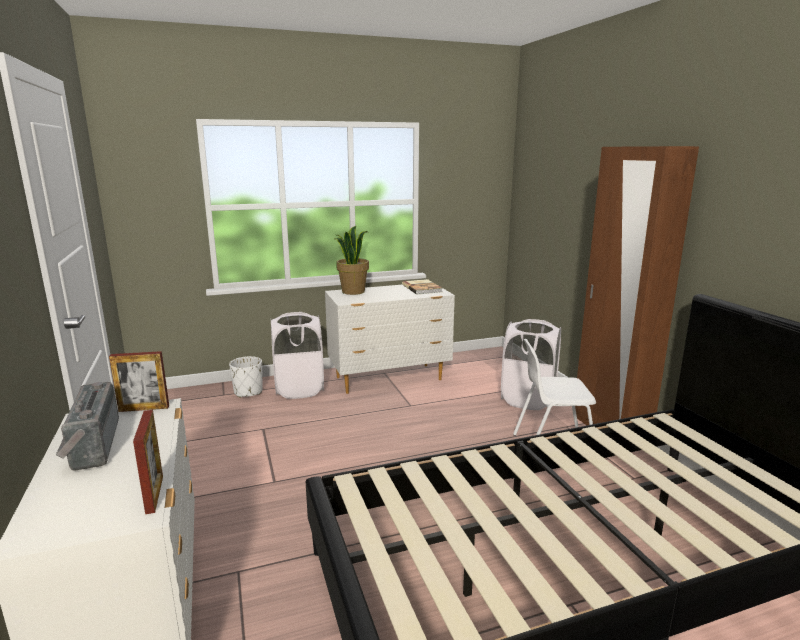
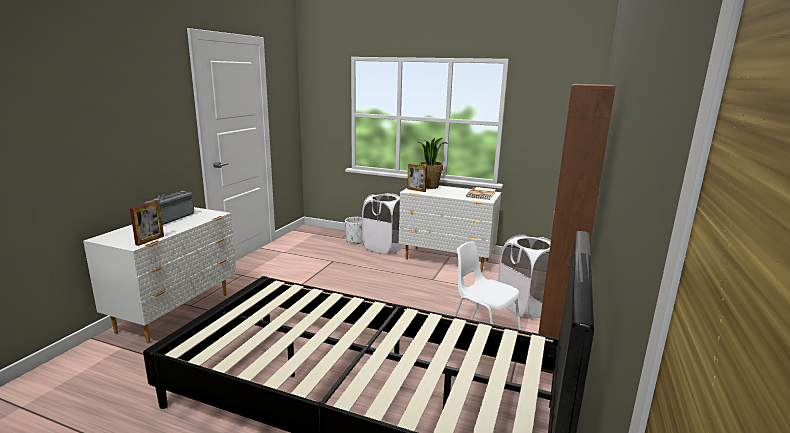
camera: 40 degrees right, 0 degrees up
(144, 408) = (211, 212): picture frame -> picture frame (416, 190)

